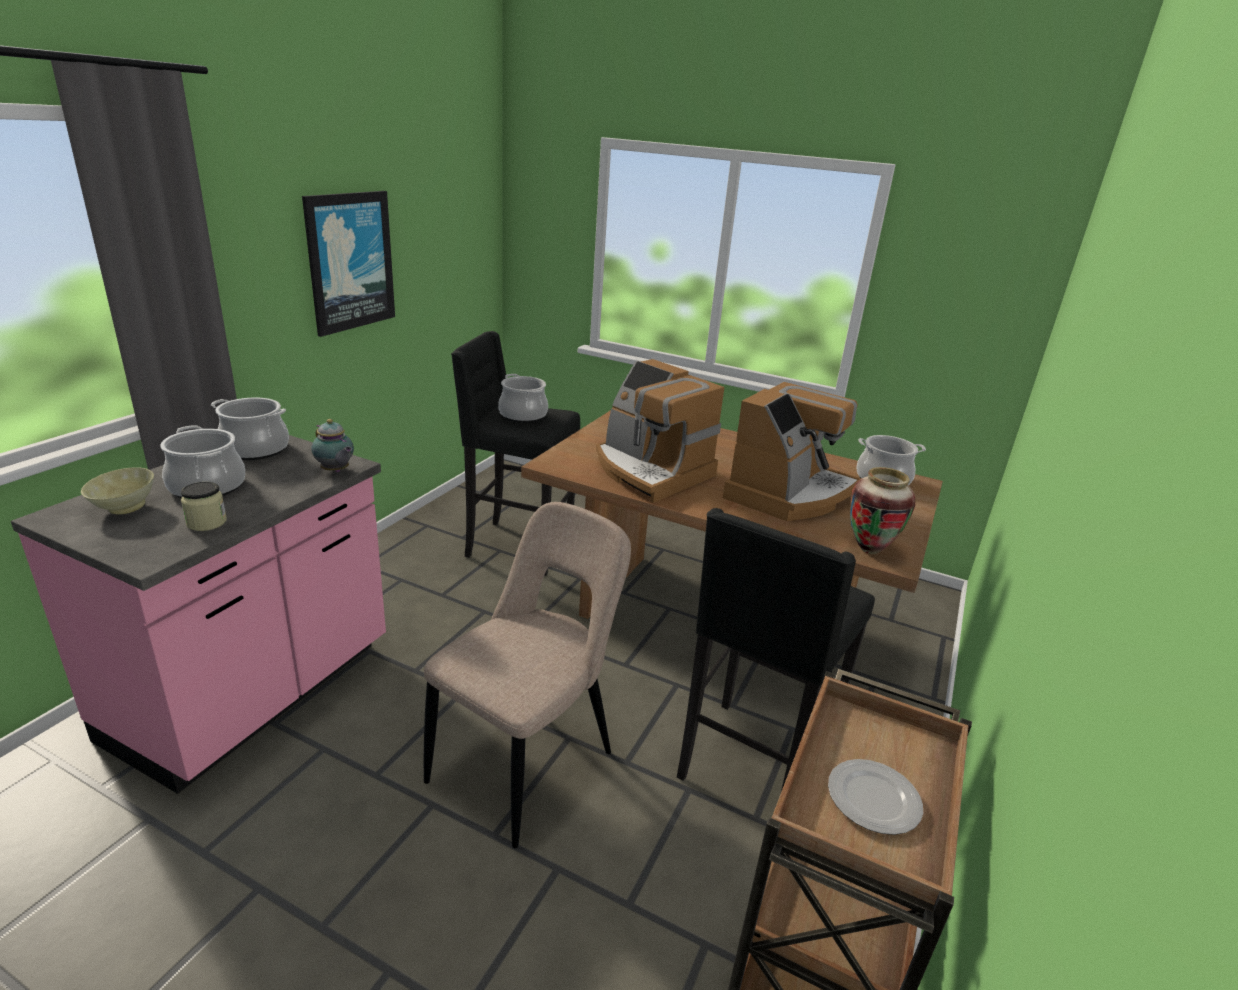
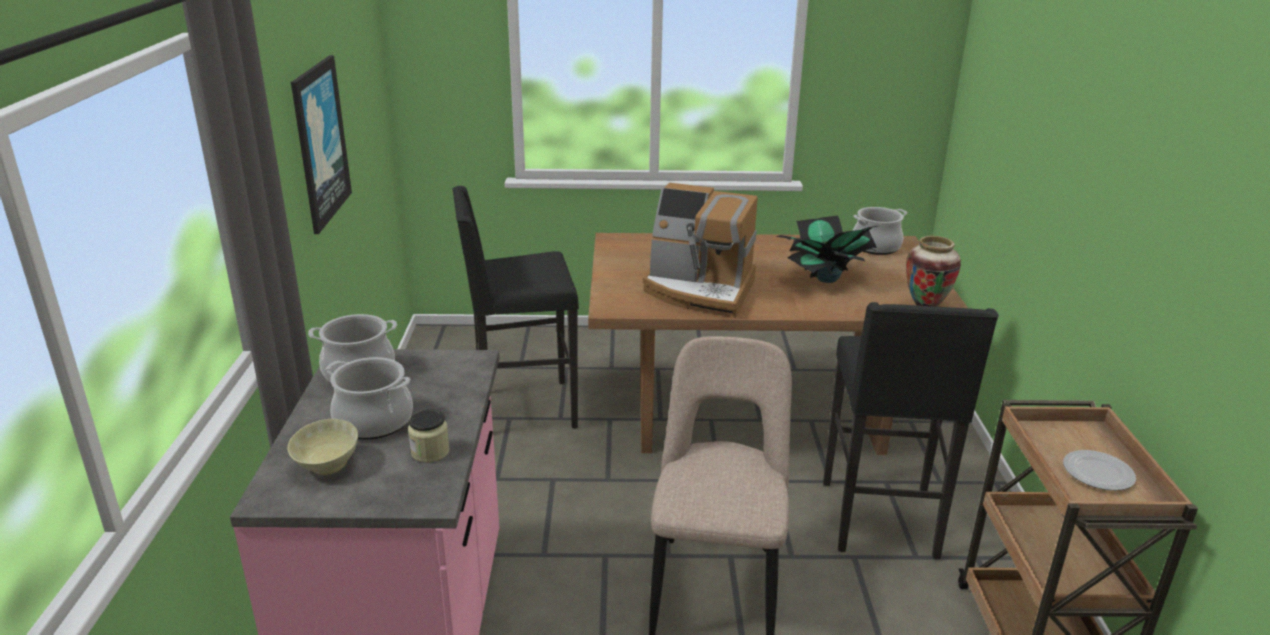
camera: 25 degrees left, 0 degrees up
(335, 471) = (471, 369): teapot -> none
(522, 415) = (520, 268): cooking pot -> none
(790, 494) = (825, 279): coffee machine -> potted plant

